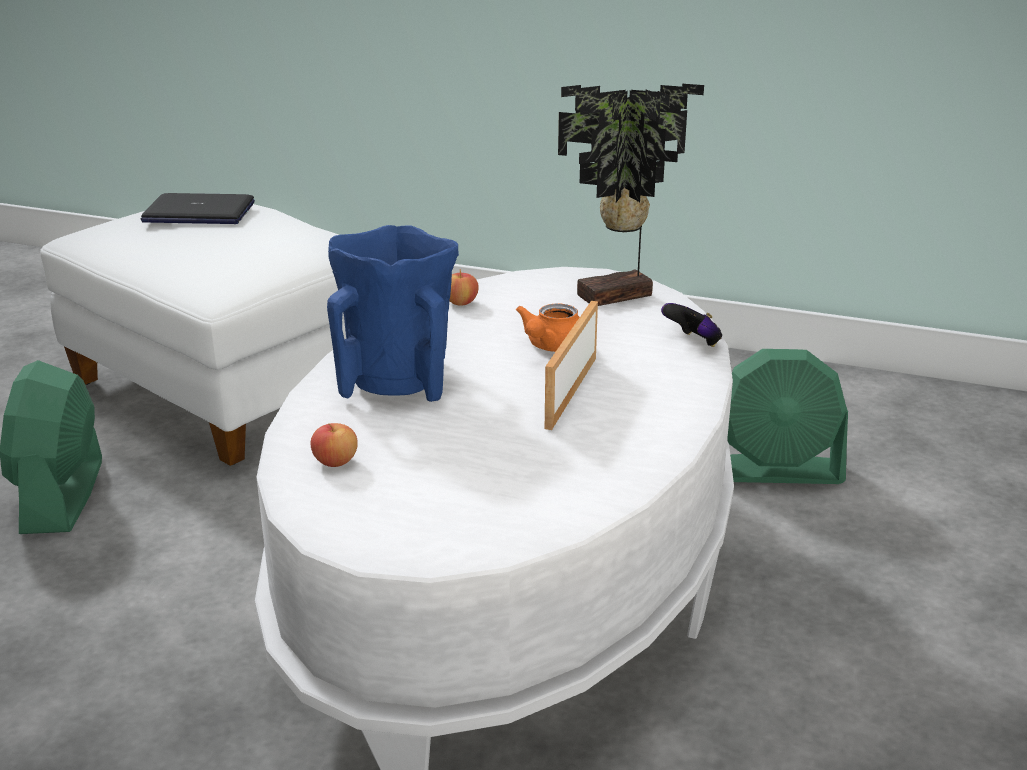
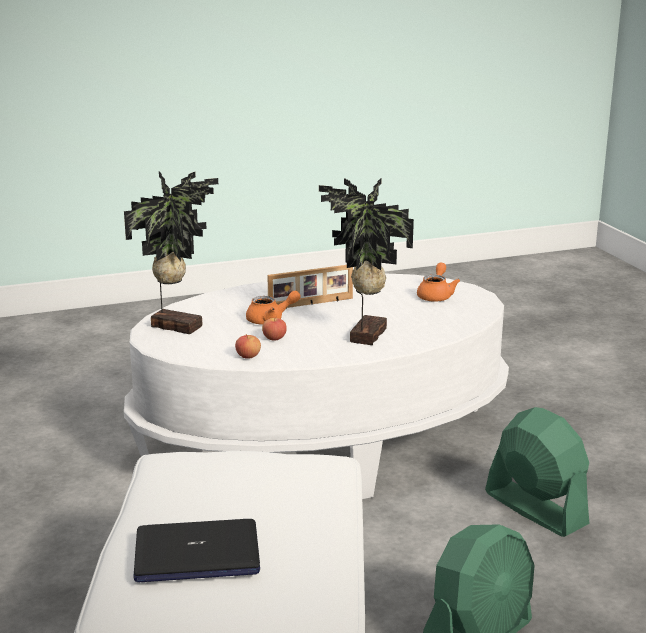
camera: 130 degrees left, 5 degrees down
(198, 213) = (196, 554): laptop -> laptop turned 120 degrees clockwise
(335, 462) = (449, 320): apple -> apple (274, 338)
(399, 381) = (364, 335): blue vase -> potted plant
(441, 503) = (436, 295): none -> orange teapot
(693, 343) = (215, 297): game controller -> none
(772, 471) = (110, 420): green fan -> green fan (535, 508)

